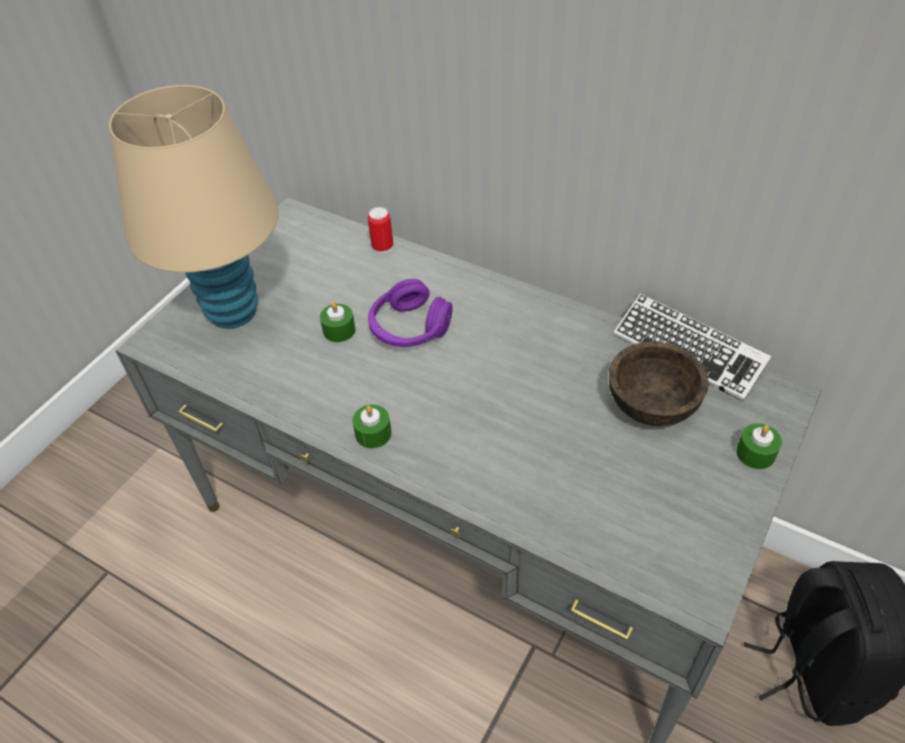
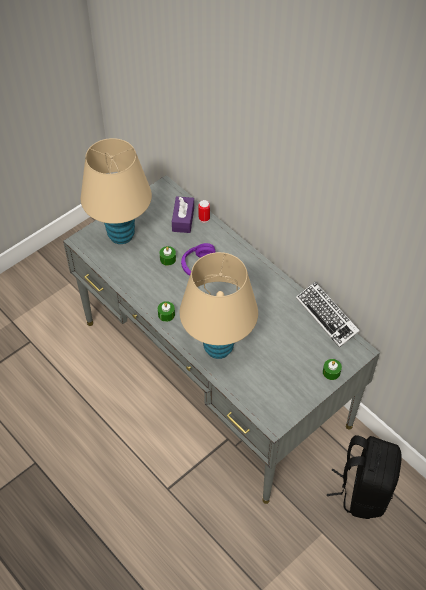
camera: 15 degrees right, 5 degrees up
(344, 257) = (183, 219): none -> purple tissue box
(508, 470) = (218, 348): none -> beige table lamp
(651, 404) = (296, 336): brown bowl -> none

